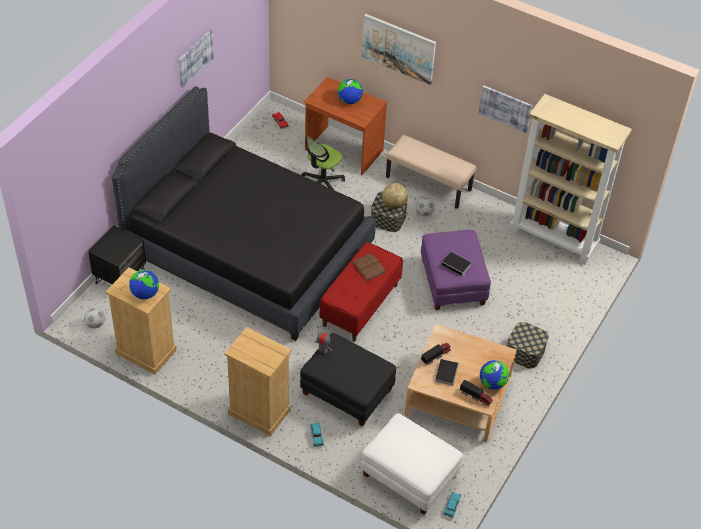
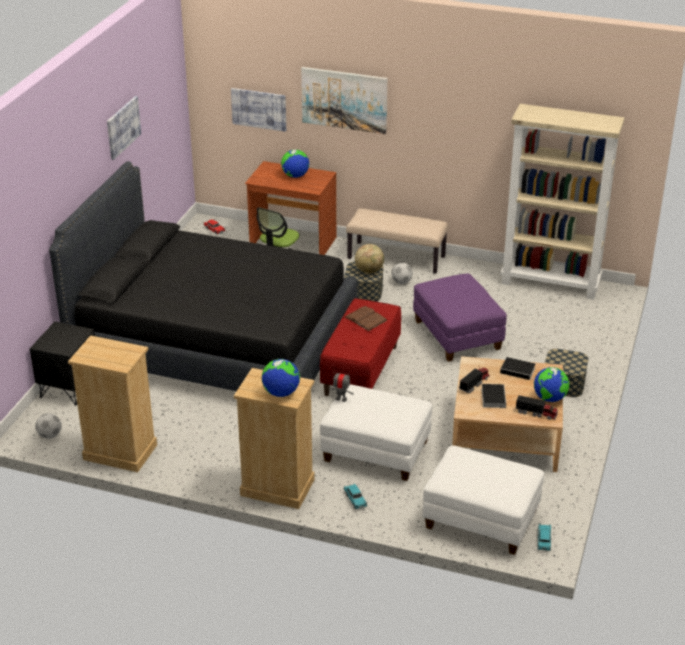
camera: 10 degrees left, 15 degrees down
(145, 294) = (118, 356): globe -> globe (281, 393)
(346, 392) = (375, 452): black ottoman -> white ottoman
(457, 265) = (464, 303): book -> book (518, 370)
(505, 108) = (475, 138): picture -> picture (259, 109)

